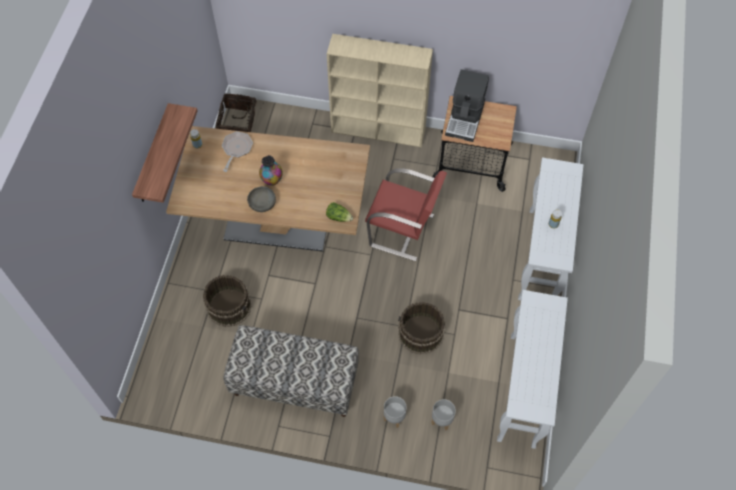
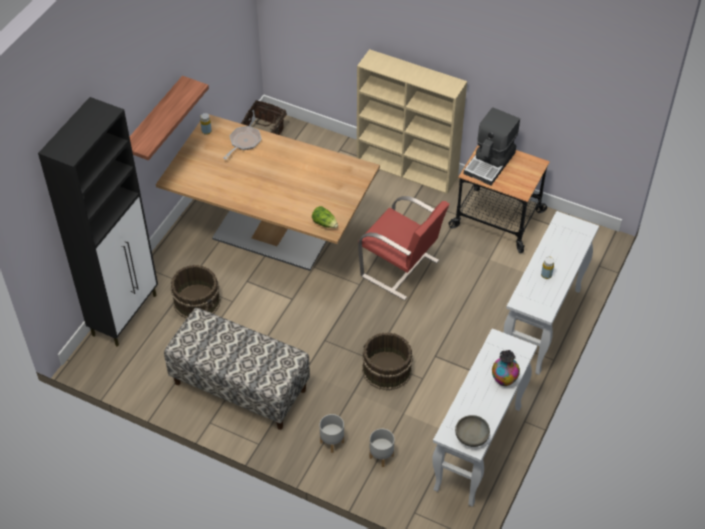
camera: 15 degrees right, 10 degrees down
(166, 335) = (125, 314): none -> black cabinet
(262, 204) = (252, 196): grey bowl -> grey bowl (471, 436)
(272, 180) = (269, 177): vase -> vase (503, 380)

